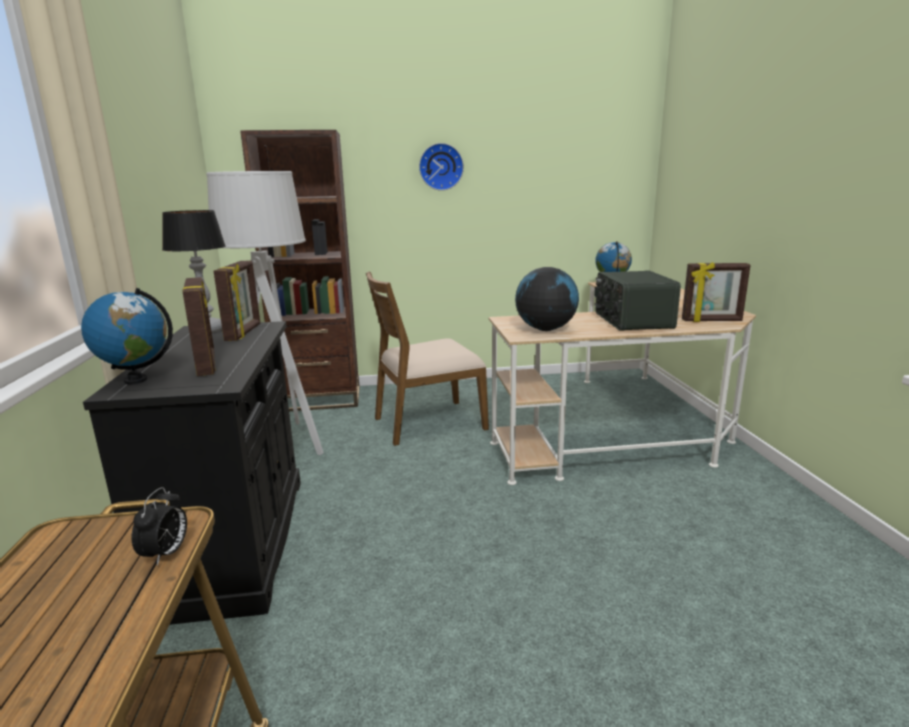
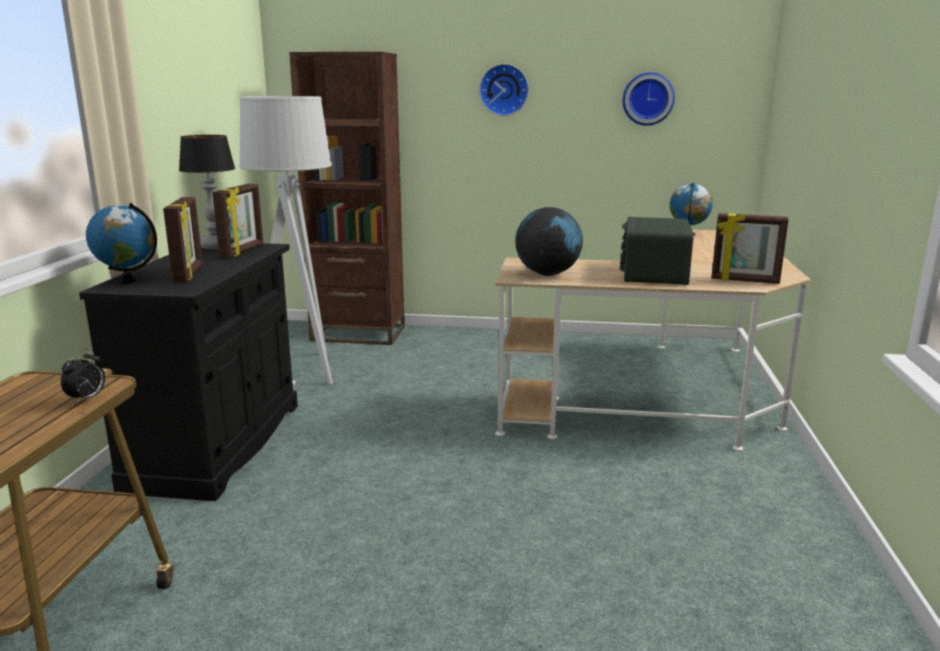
camera: 15 degrees right, 0 degrees up
(428, 423) = (453, 368): brown chair -> none
(563, 172) = (647, 99): none -> wall clock

